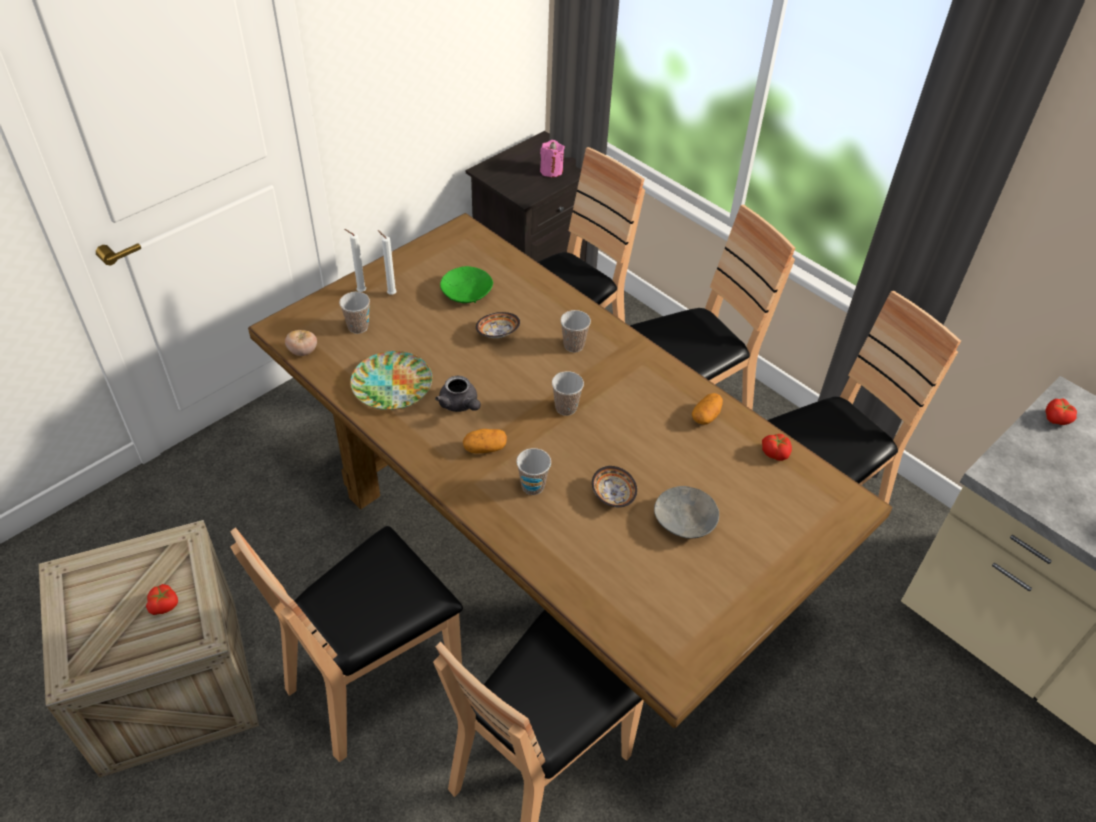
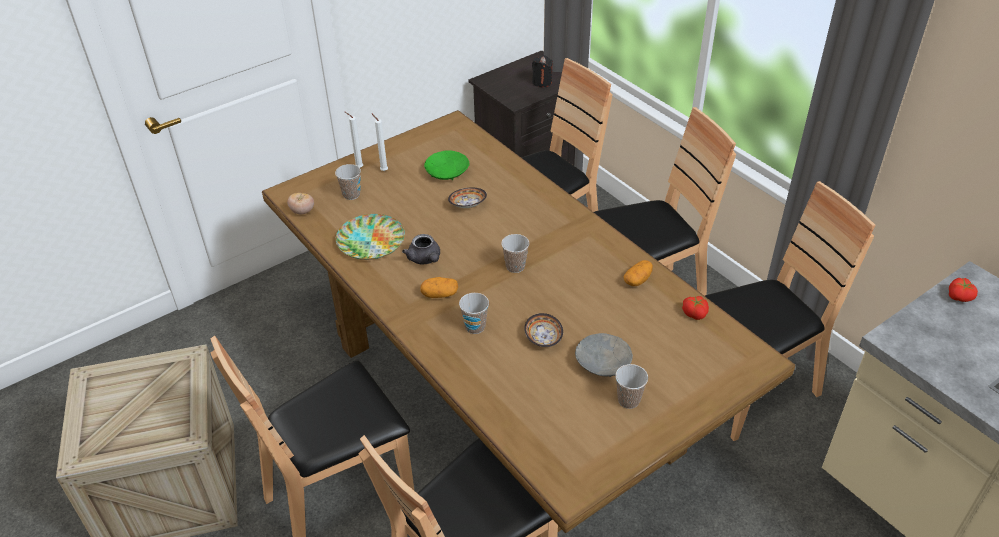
camera: 10 degrees right, 5 degrees down
(165, 605) = (163, 408): tomato -> none
(551, 171) = (542, 82): pink candle -> black candle
(573, 345) = (531, 218): cup -> cup (628, 400)

